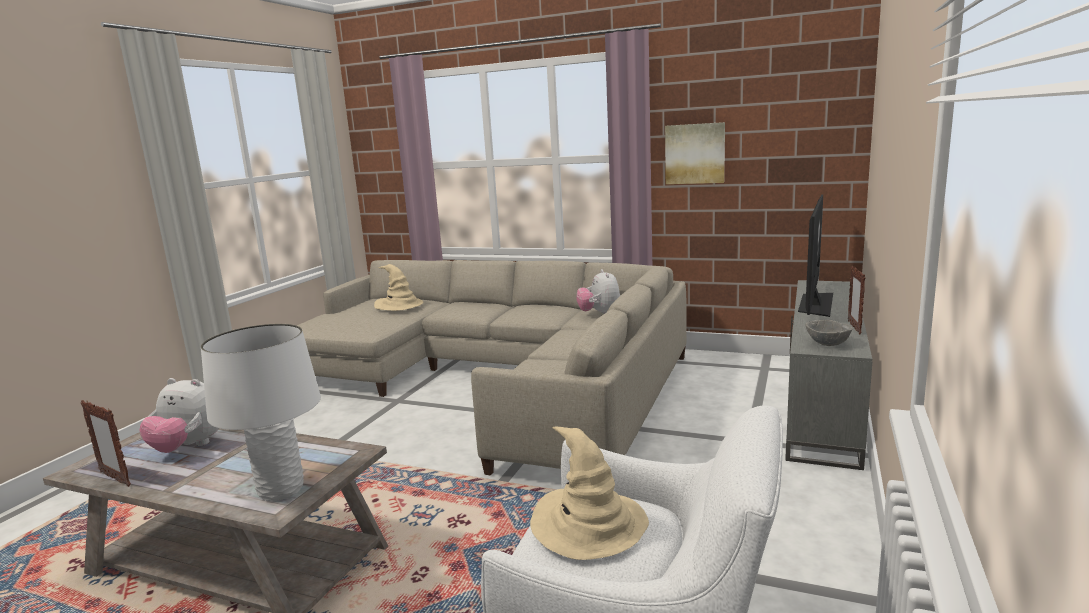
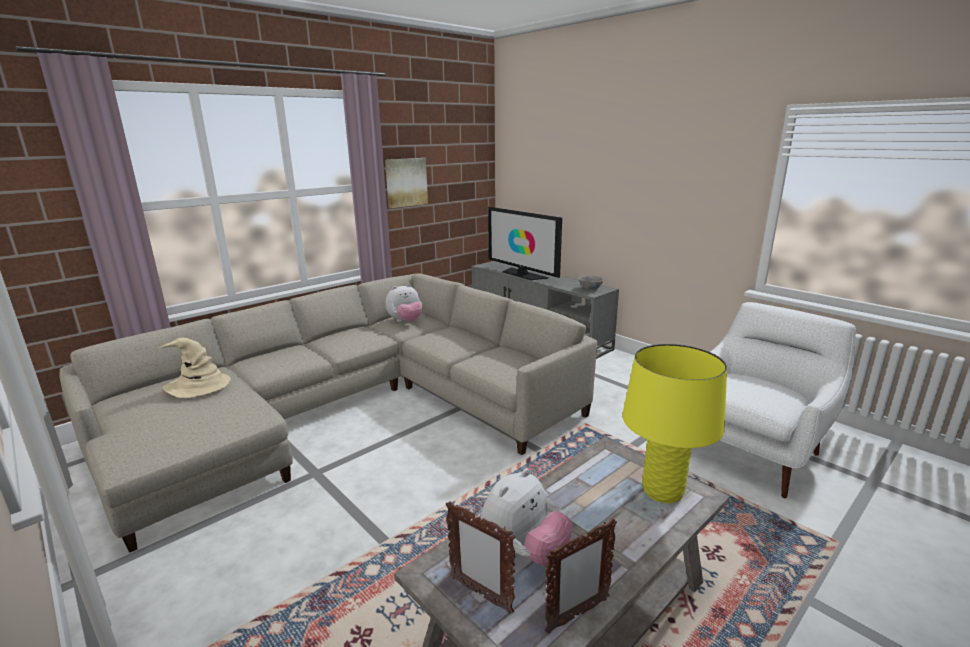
camera: 65 degrees left, 5 degrees up
(280, 490) = (662, 491): white table lamp -> yellow table lamp
(589, 525) = (752, 390): beige hat -> none
(600, 314) = (405, 321): plush toy -> plush toy turned 45 degrees counterclockwise
(854, 327) = (572, 279): picture frame -> picture frame (480, 594)

